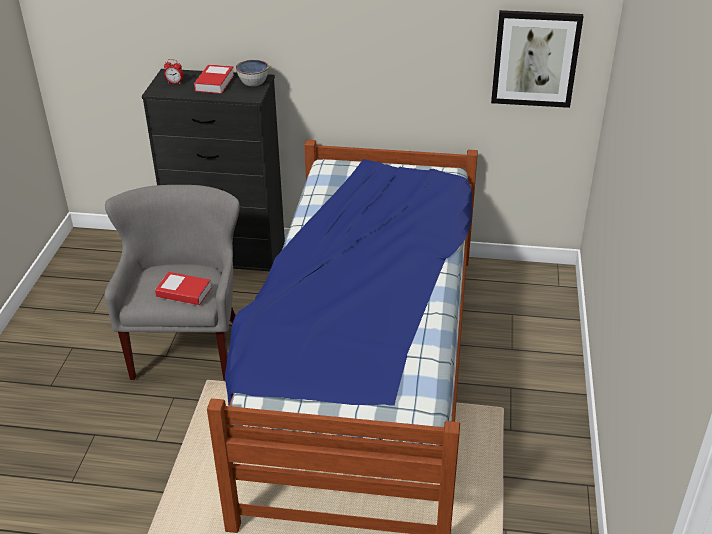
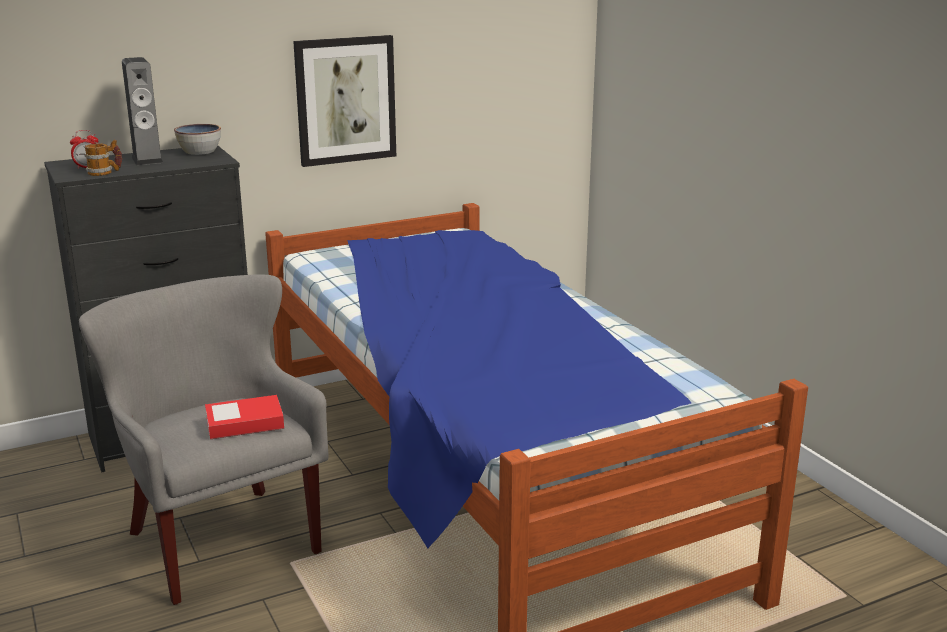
camera: 35 degrees left, 15 degrees down
(177, 92) = (105, 172): none -> mug
(214, 83) = (147, 159): book -> speaker
(535, 58) = (522, 76): picture -> picture (345, 100)

